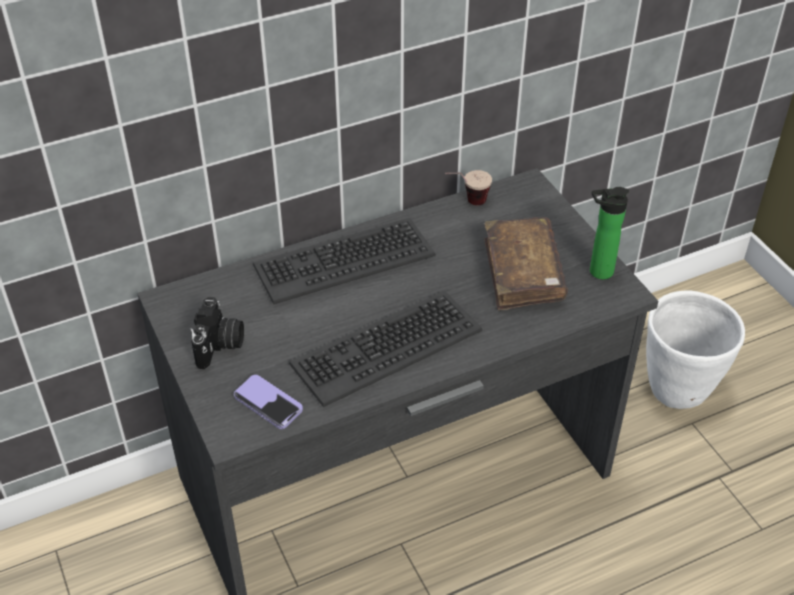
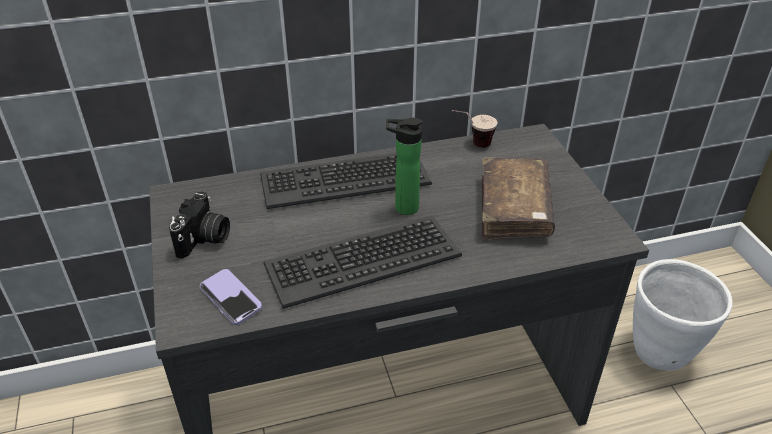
camera: 10 degrees right, 5 degrees down
(597, 272) = (589, 216): bottle -> bottle (402, 208)

